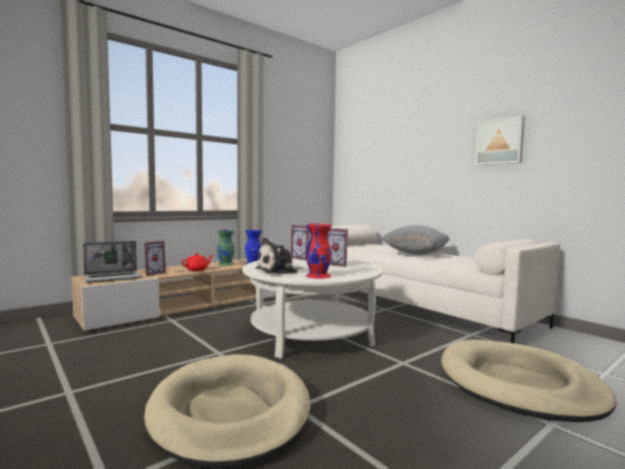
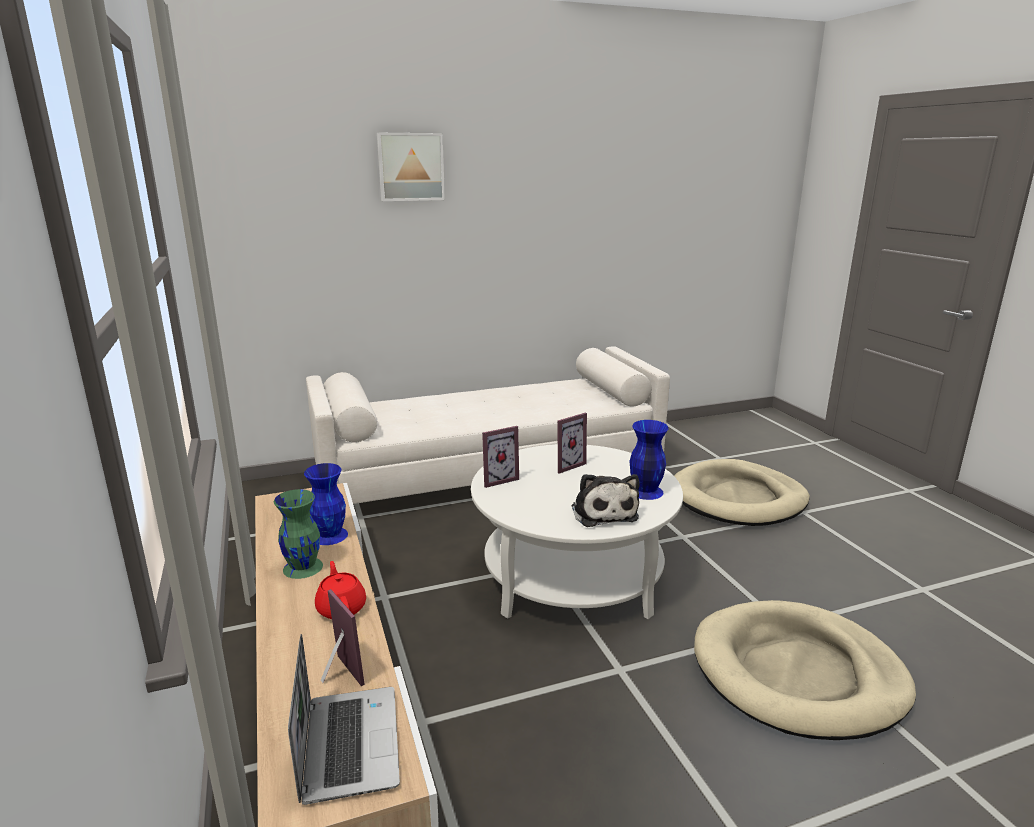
camera: 70 degrees left, 15 degrees up
(318, 275) = (644, 491): red vase -> blue vase
(416, 253) = (490, 402): grey pillow -> none
(500, 142) = (544, 229): picture -> picture (410, 167)

